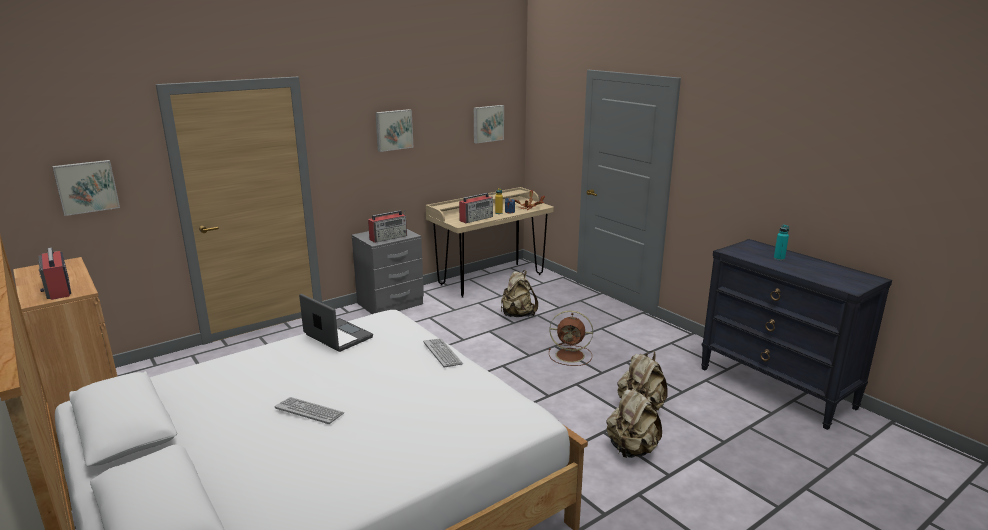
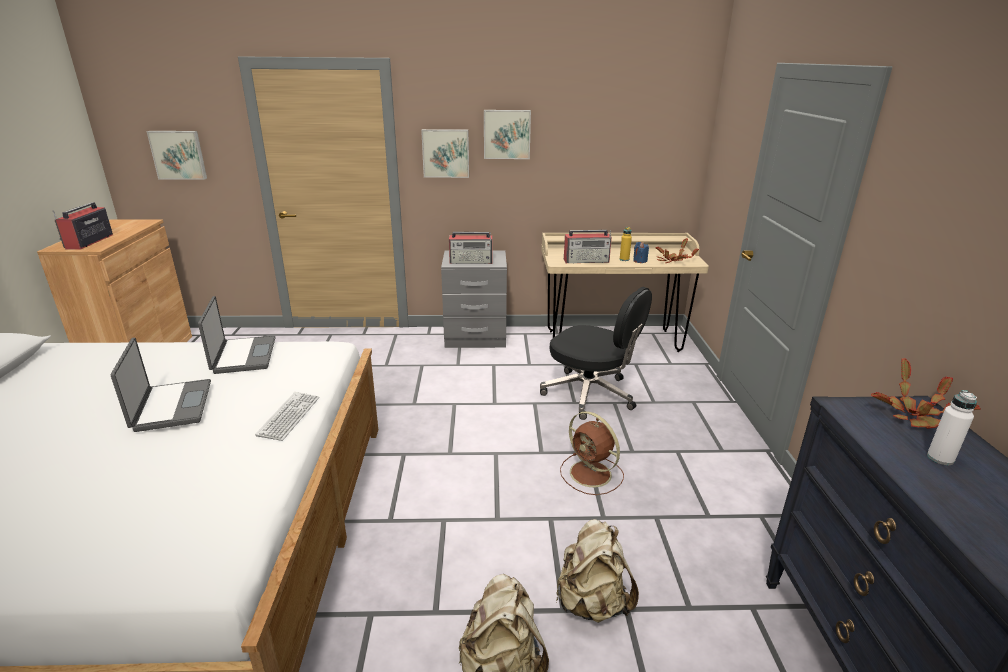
camera: 35 degrees right, 5 degrees up
(309, 411) = (69, 432): keyboard -> none
(352, 375) = (171, 406): none -> laptop
(487, 123) = (646, 140): picture -> picture (446, 153)
(517, 315) = (591, 394): beige backpack -> black office chair
(753, 246) = (914, 414): none -> potted plant
(779, 258) = (940, 458): turquoise bottle -> white bottle

